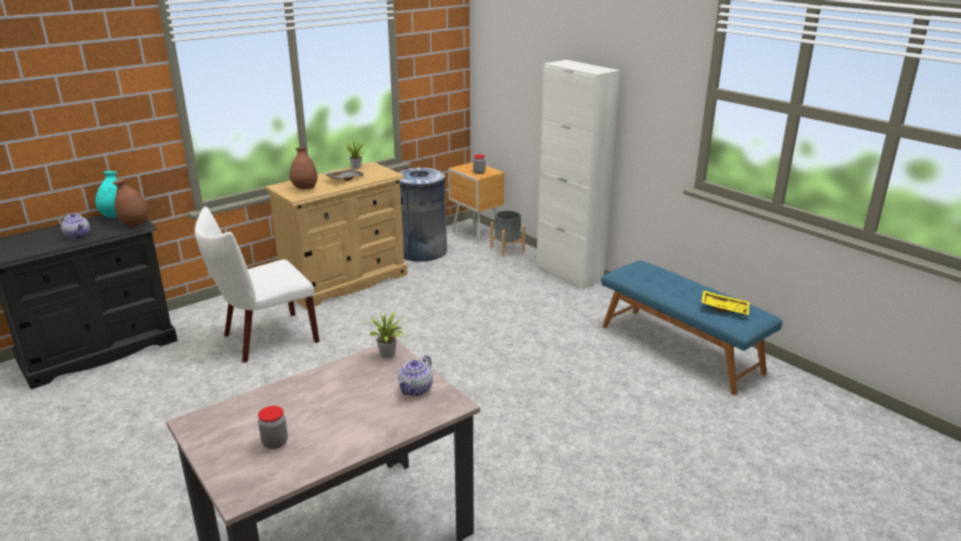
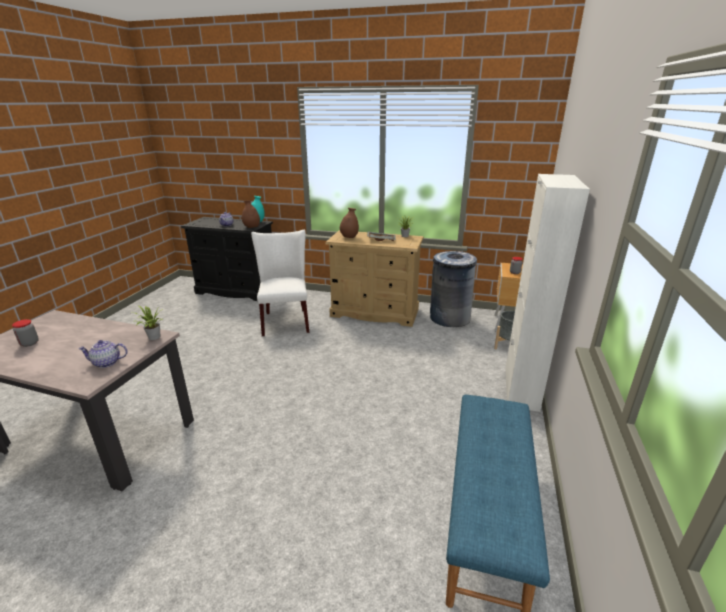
camera: 55 degrees right, 0 degrees up
(264, 339) = (285, 320): white chair -> white chair turned 60 degrees clockwise
(724, 308) = (494, 503): yellow tray -> none

